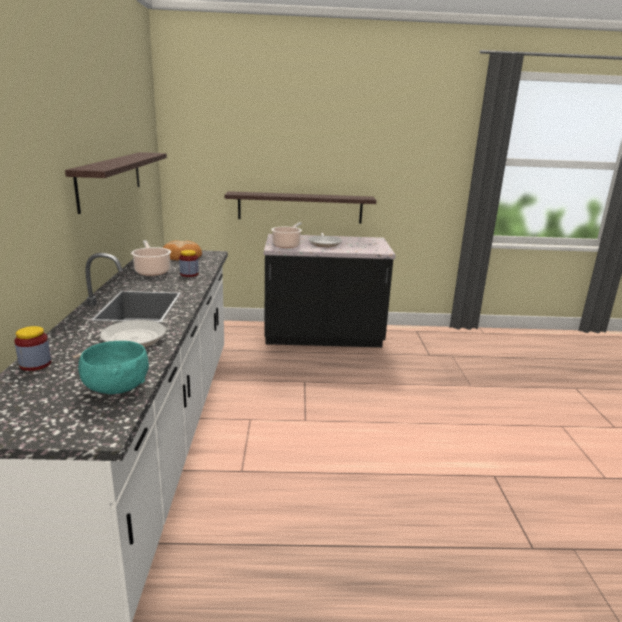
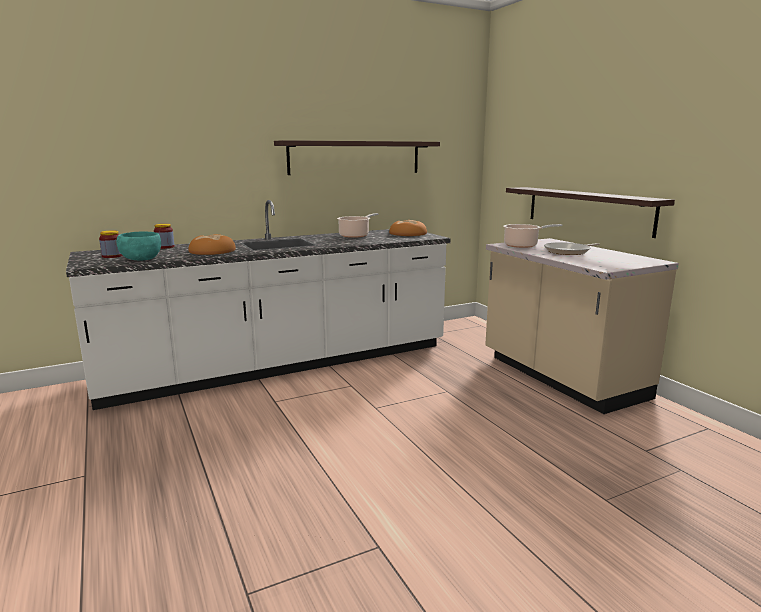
camera: 65 degrees right, 5 degrees down
(130, 340) = (212, 251): frying pan -> bread
(189, 274) = (364, 240): jar -> jar (112, 256)
(323, 338) = (561, 377): black counter -> beige counter

